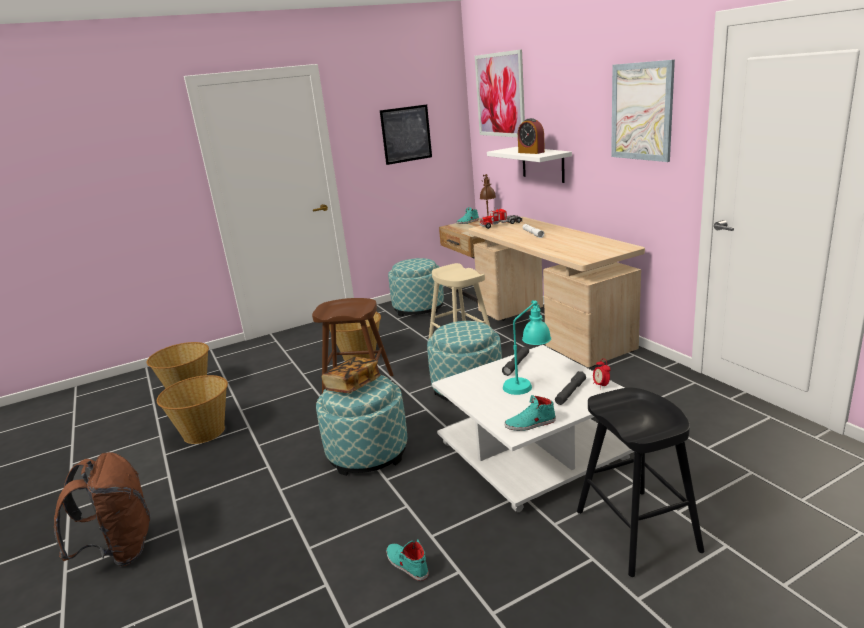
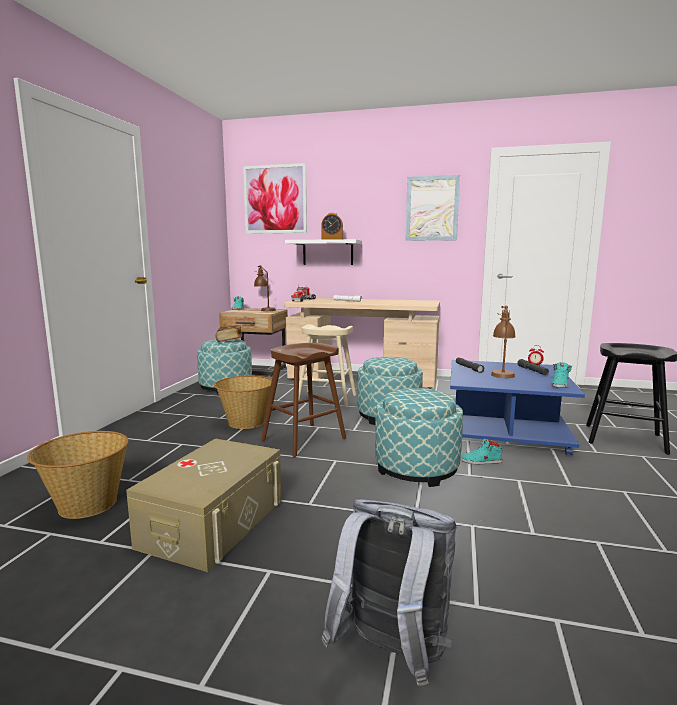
camera: 50 degrees left, 10 degrees down
(120, 550) = (392, 655): brown backpack -> grey backpack
(204, 432) = (213, 522): basket -> beige storage box
(352, 385) = (415, 395): book -> book (229, 340)
(406, 134) = (194, 222): picture -> none
(406, 564) = (599, 504): turquoise shoe -> turquoise shoe (480, 461)
(527, 383) = (501, 373): turquoise table lamp -> brown table lamp
(534, 452) = (505, 429): white coffee table -> blue coffee table

